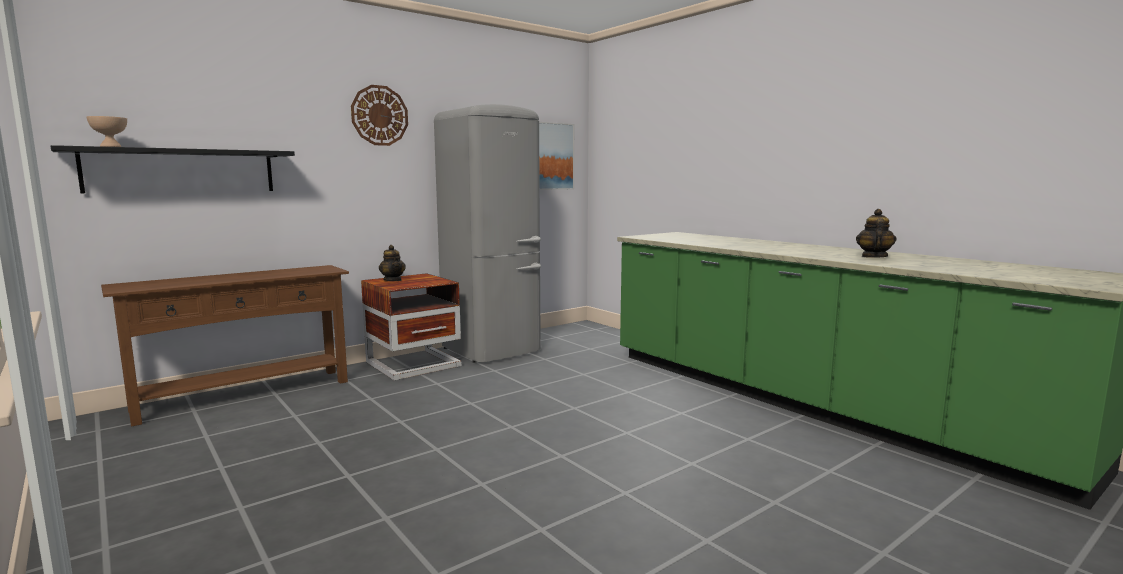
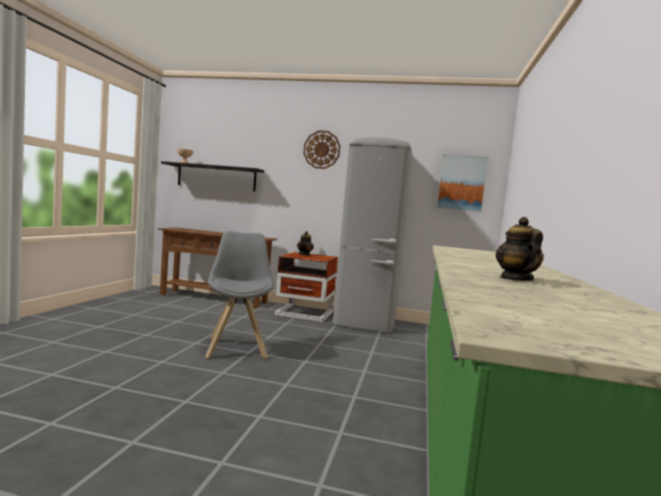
camera: 50 degrees right, 5 degrees down
(489, 430) = (236, 348): none -> grey chair
(873, 257) = (516, 279): teapot -> teapot turned 75 degrees counterclockwise

